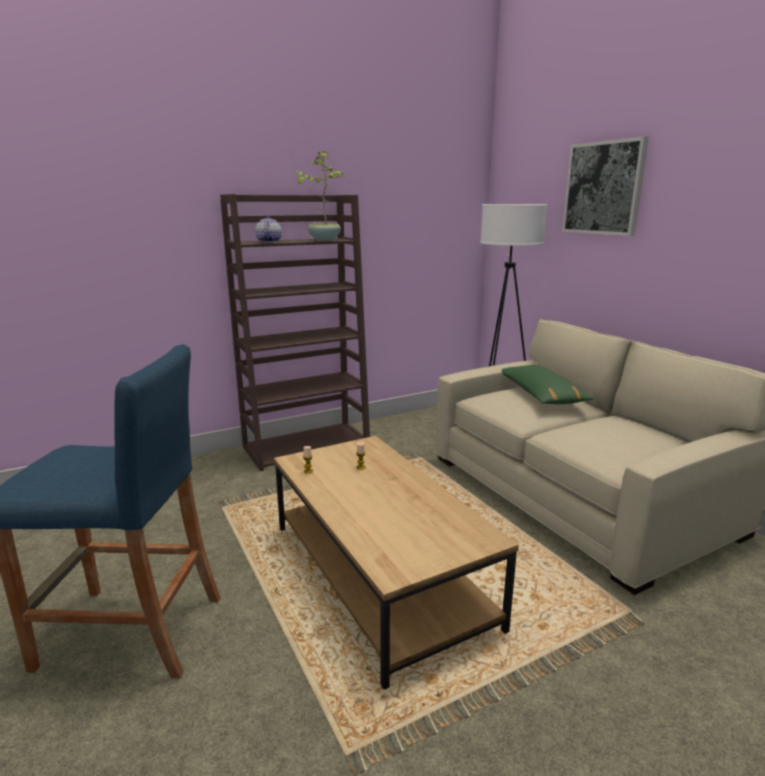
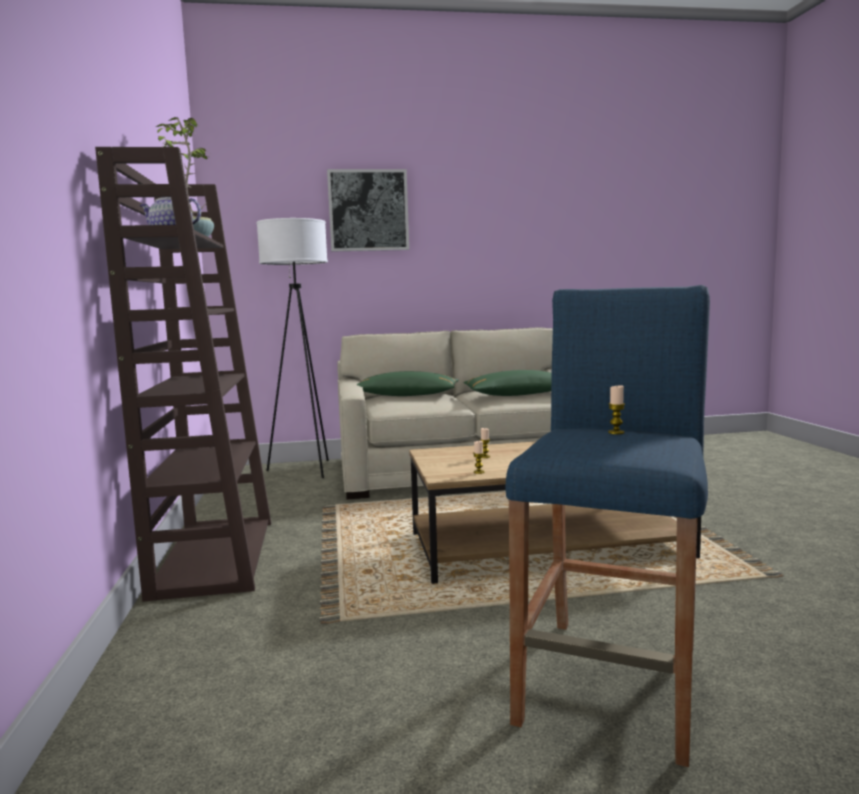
camera: 70 degrees left, 10 degrees down
(100, 464) = (616, 432): none -> candle
(606, 441) = (518, 395): none -> green pillow

